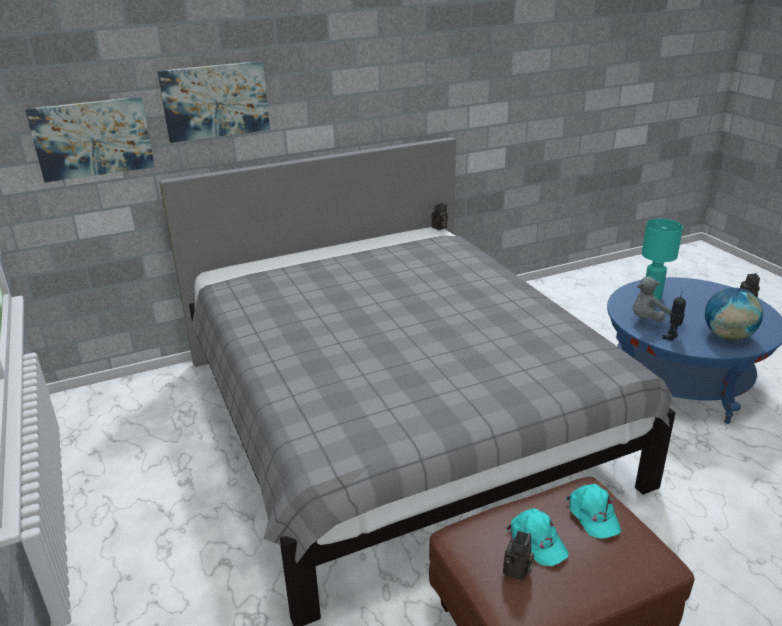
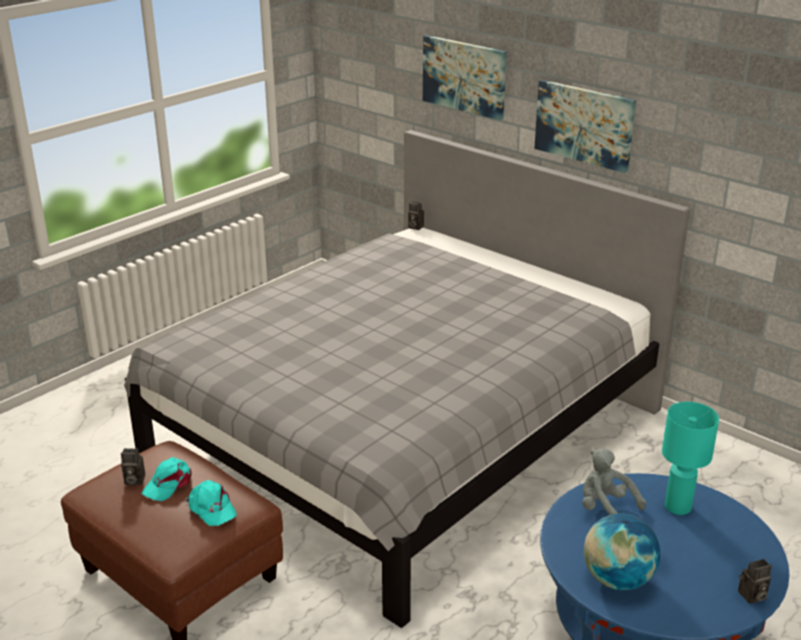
camera: 65 degrees right, 0 degrees up
(92, 138) = (377, 76): picture -> picture (584, 124)
(439, 228) = (631, 305): camera -> camera (414, 227)
(593, 515) = (211, 508): turquoise cap -> turquoise cap turned 90 degrees counterclockwise
(672, 337) = (575, 531): toy robot -> none

